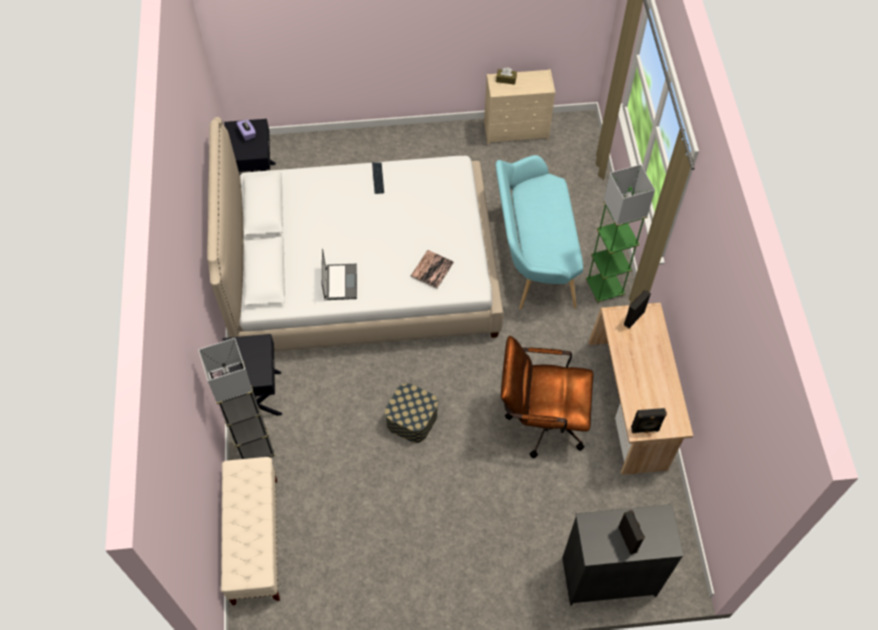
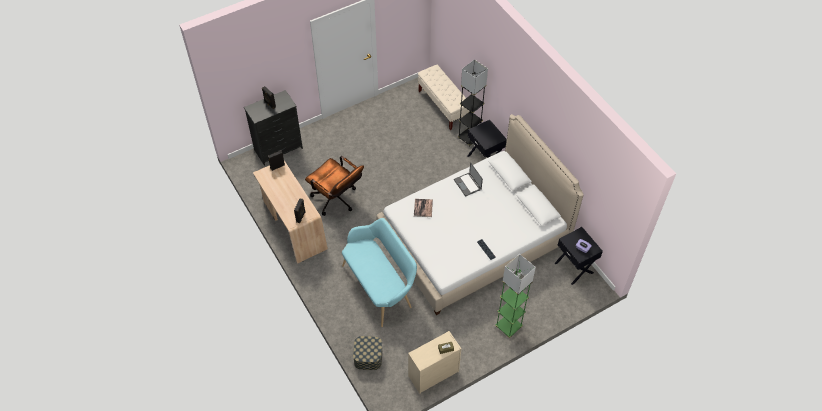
camera: 155 degrees right, 5 degrees down
(412, 419) = (402, 177): storage box -> storage box (368, 357)
(540, 420) = (337, 201): brown office chair -> brown office chair turned 60 degrees clockwise
(604, 288) = (330, 284): green floor lamp -> green floor lamp (508, 327)

